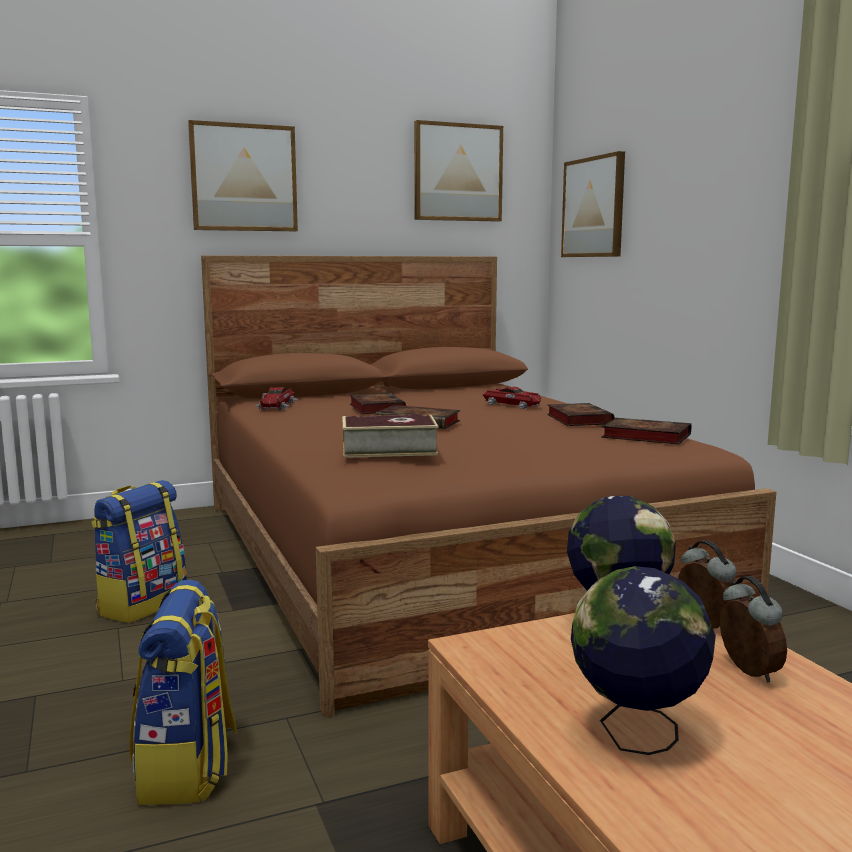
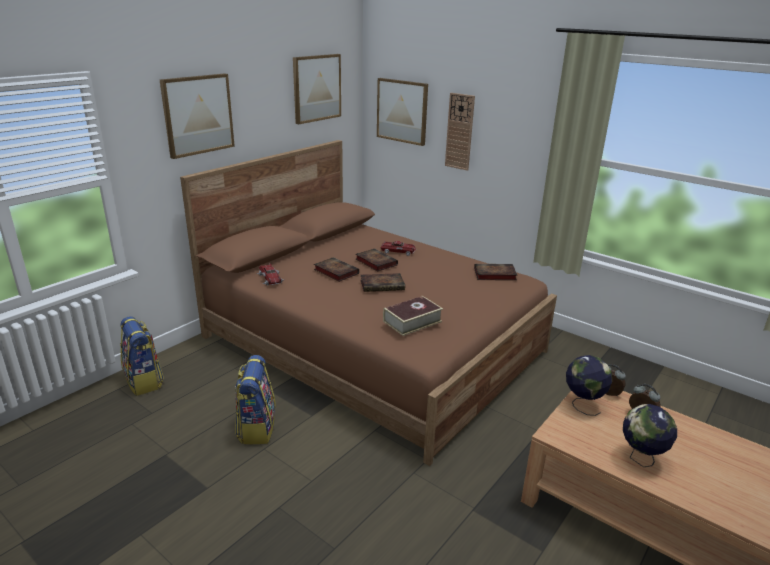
camera: 30 degrees left, 15 degrees up
(188, 768) = (403, 515): backpack -> backpack (144, 381)
(577, 419) = (446, 262): book -> book (375, 262)
(665, 219) = (459, 131): none -> wall clock

